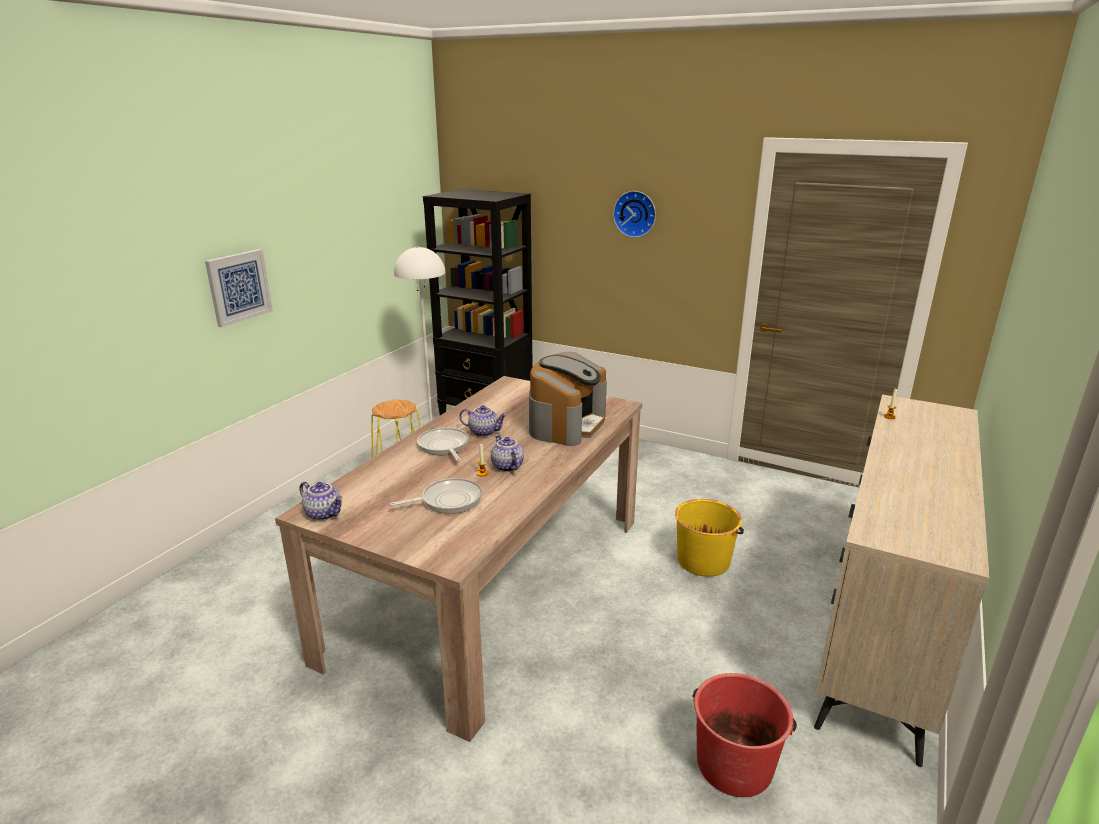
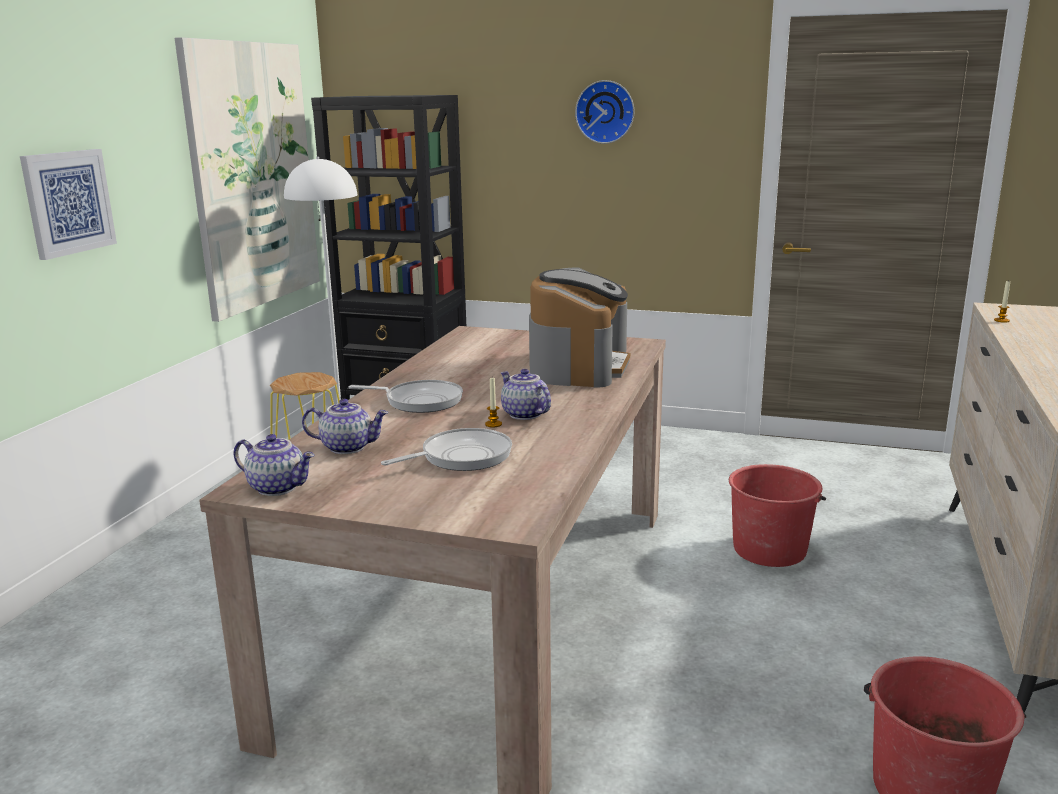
camera: 10 degrees left, 5 degrees down
(380, 252) = (253, 176): none -> picture
(444, 447) = (419, 401): frying pan -> frying pan turned 135 degrees clockwise
(484, 432) = (468, 382): teapot -> teapot (348, 447)
(703, 561) = (769, 549): yellow bucket -> red bucket

